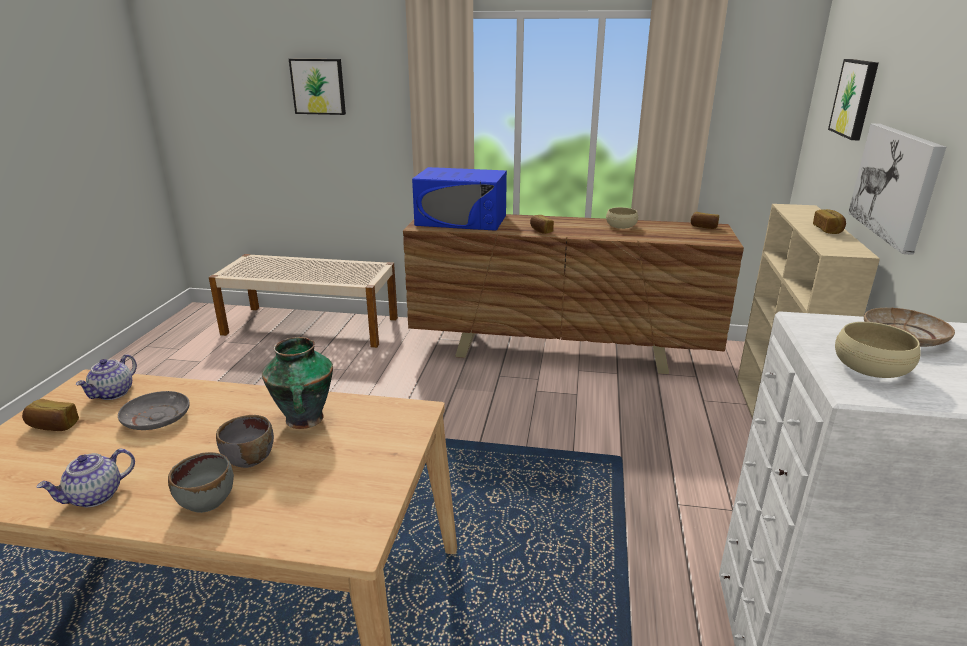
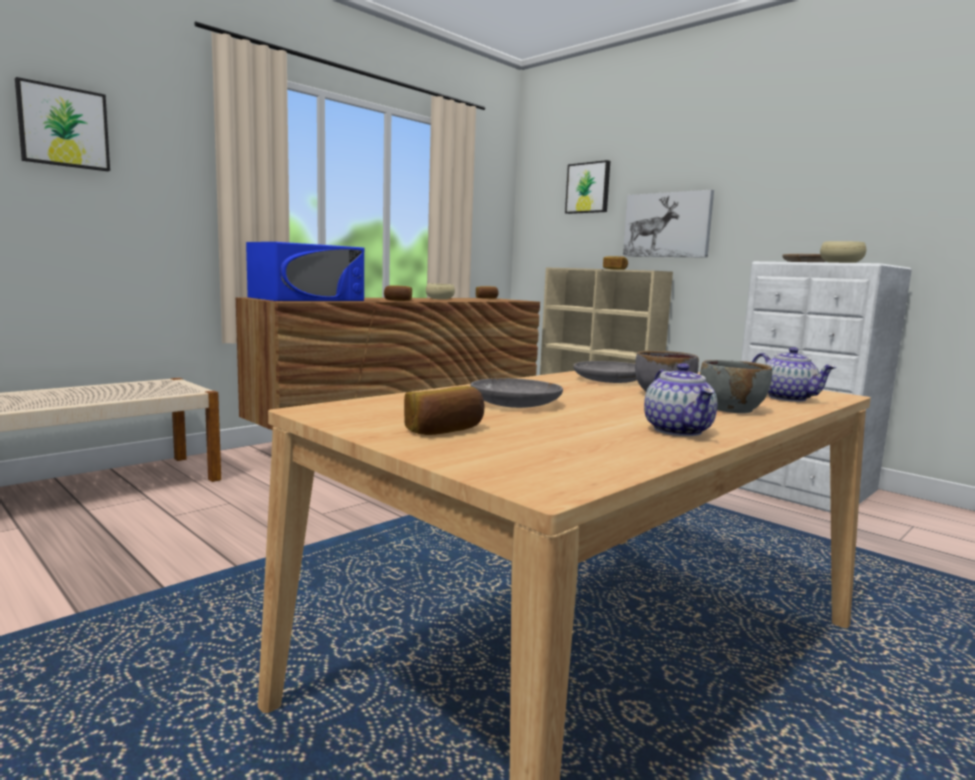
camera: 55 degrees left, 15 degrees down
(113, 393) = (398, 407): teapot -> teapot (788, 398)
(304, 420) = (610, 380): vase -> grey plate

